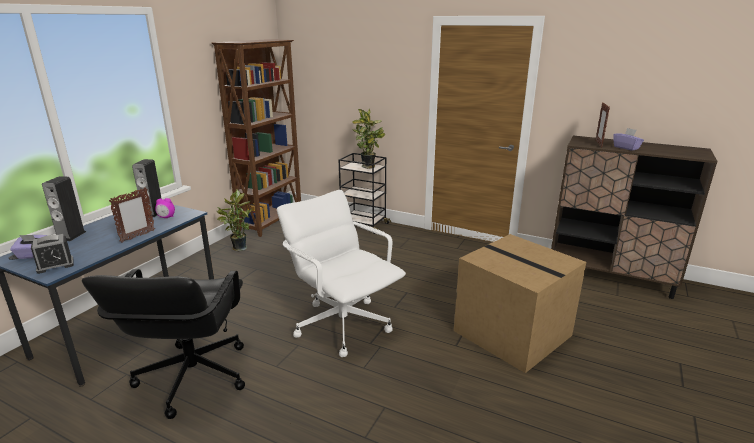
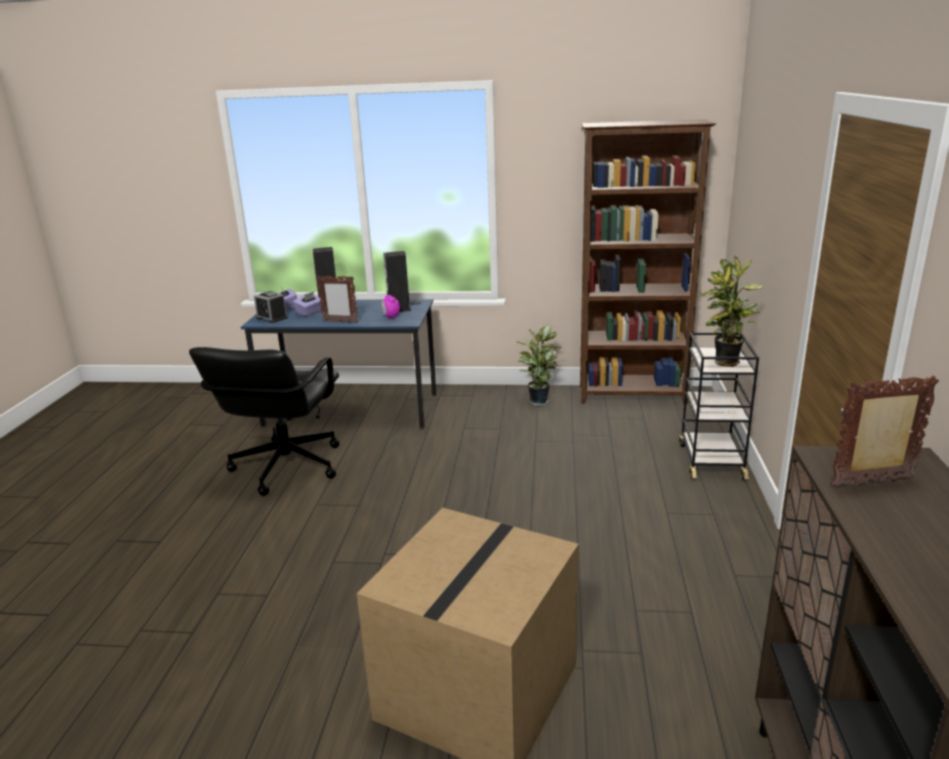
camera: 70 degrees right, 0 degrees up
(192, 377) = (285, 467): black office chair -> black office chair turned 60 degrees counterclockwise
(342, 324) = (414, 522): white office chair -> none
(626, 148) = (886, 524): purple tissue box -> purple tissue box (310, 313)

